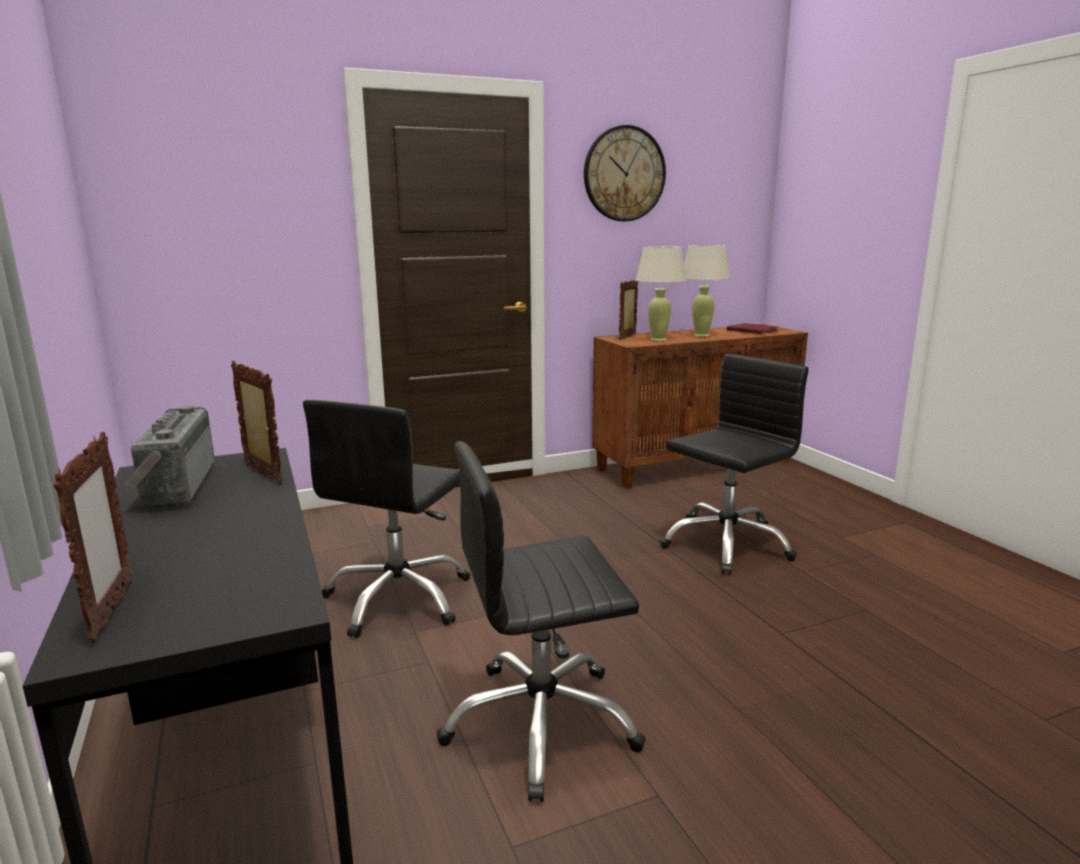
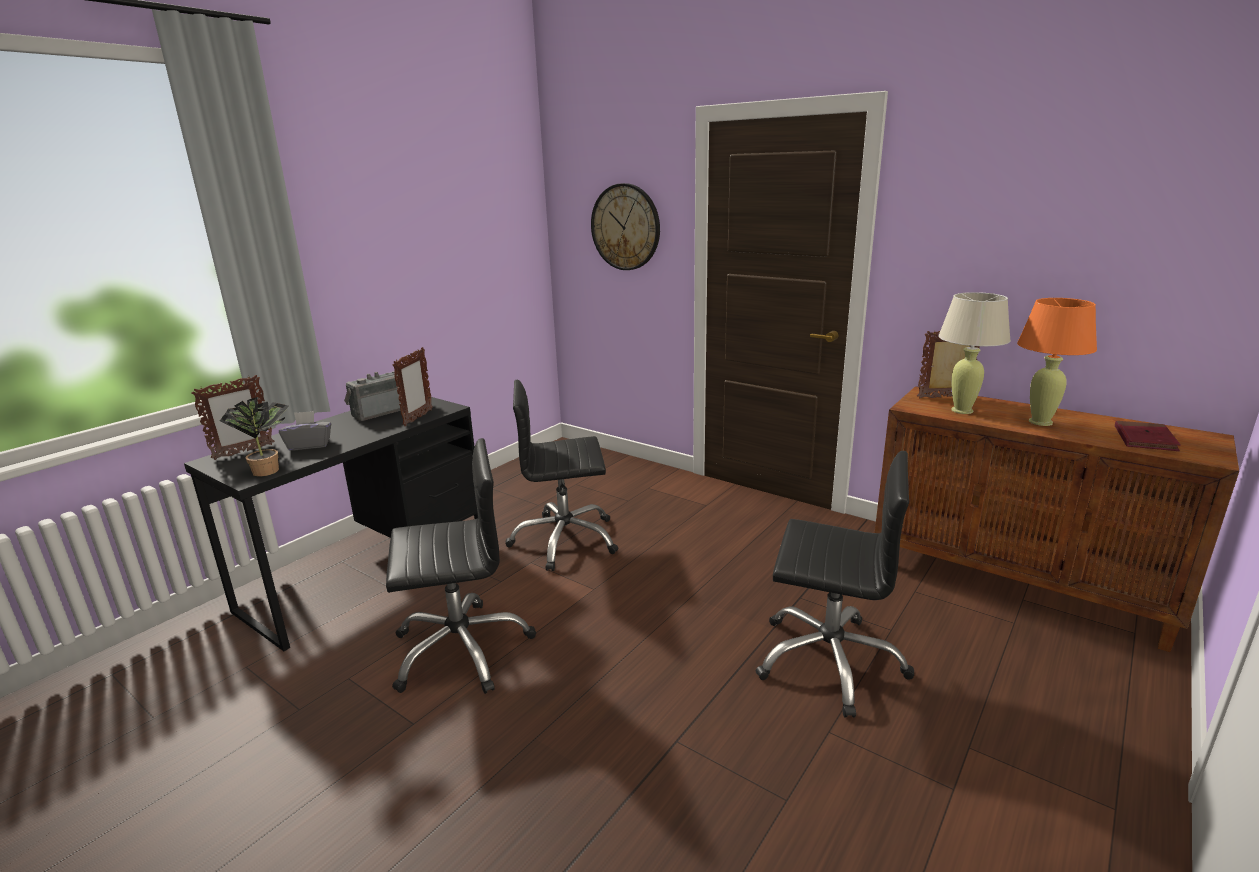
camera: 60 degrees right, 5 degrees up
(213, 550) = (309, 445): none -> grey tissue box
(270, 589) = (268, 469): none -> potted plant
(541, 724) = (461, 649): black office chair -> black office chair turned 120 degrees clockwise
(624, 174) = (989, 194): wall clock -> wall clock (625, 227)
(701, 335) = (1040, 422): beige table lamp -> orange table lamp

